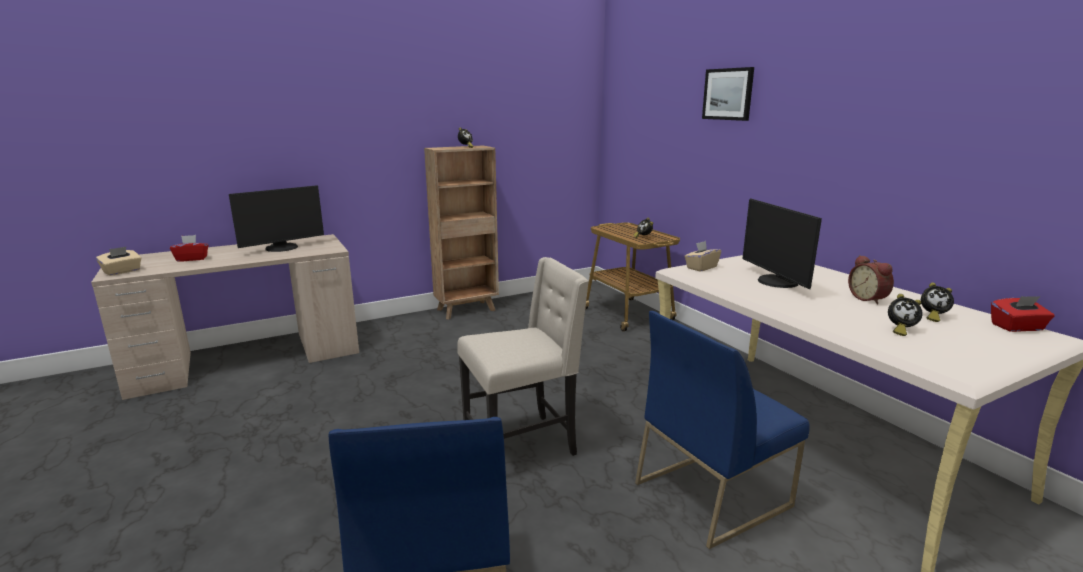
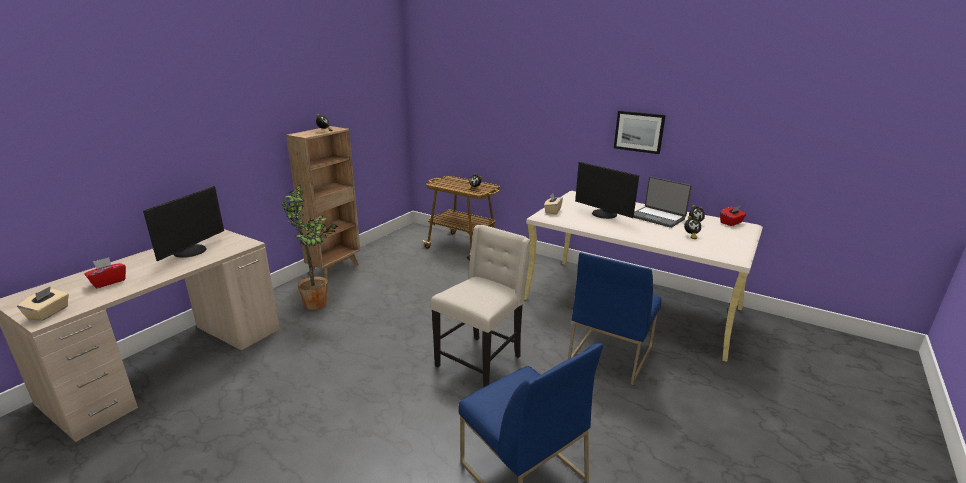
camera: 30 degrees left, 5 degrees up
(414, 340) = (317, 305): none -> potted plant
(728, 94) = (530, 82): picture -> picture (639, 132)
(868, 299) = (658, 217): alarm clock -> laptop

